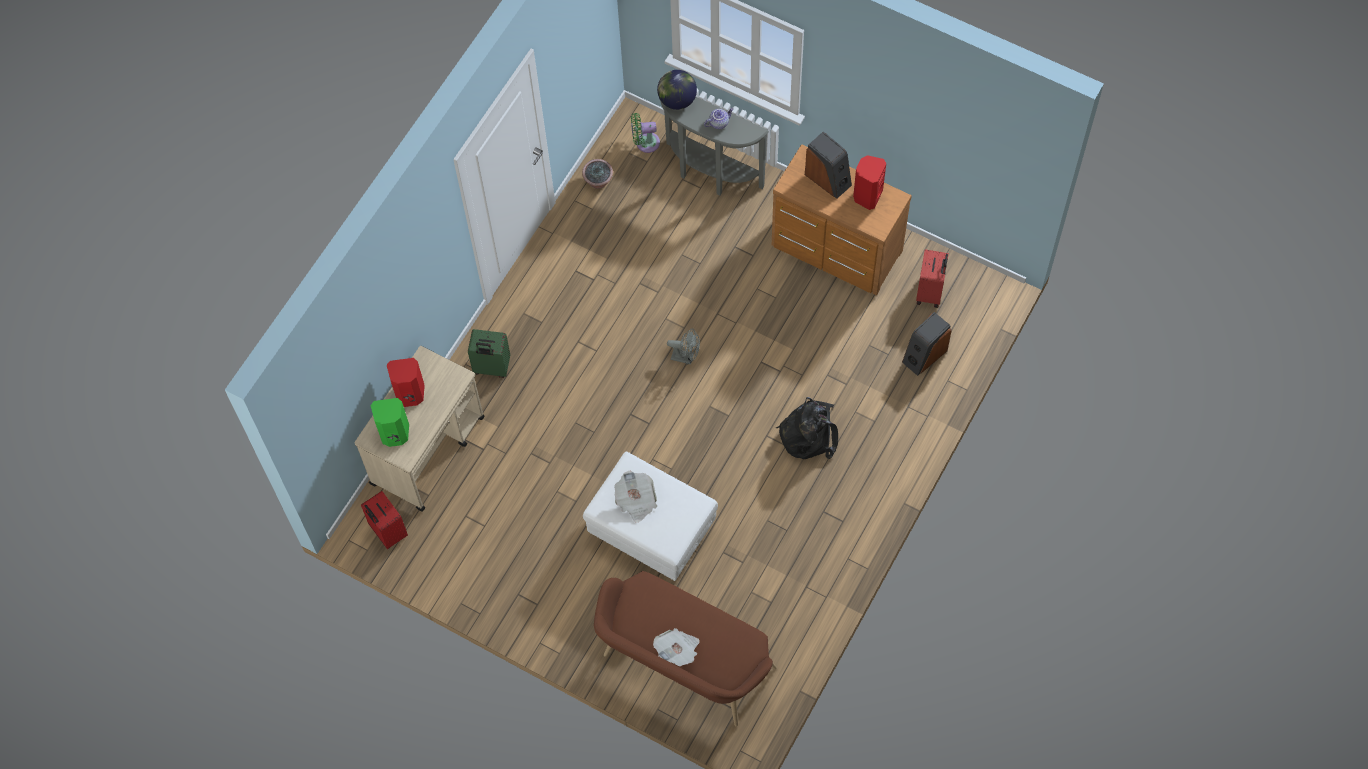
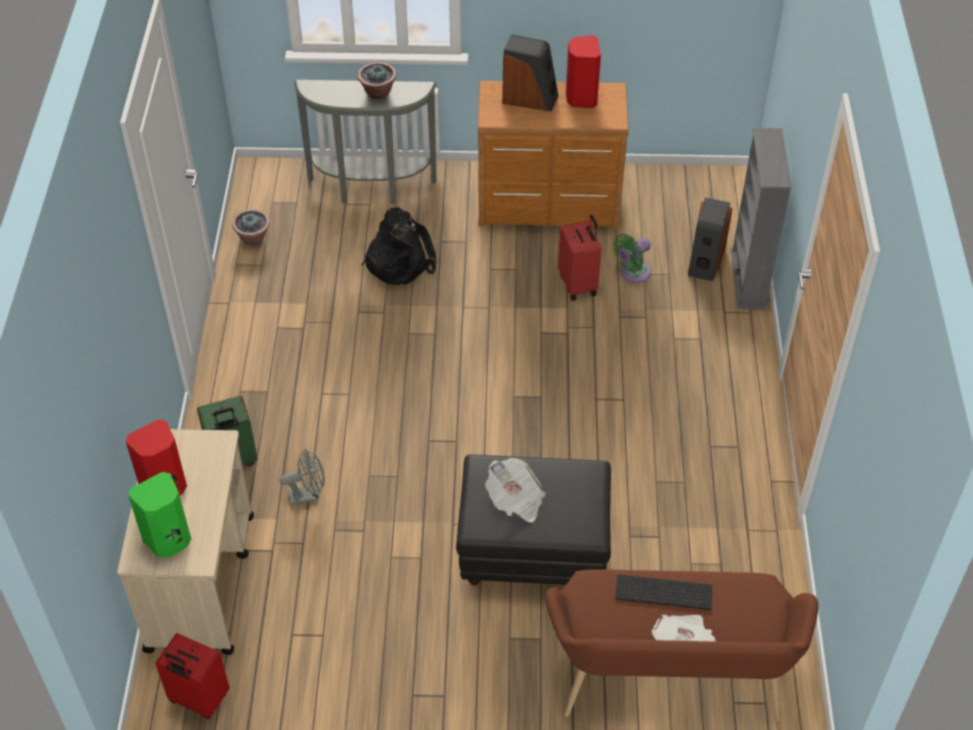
camera: 30 degrees left, 15 degrees down
(645, 143) = (284, 187): green fan -> green fan (633, 273)
(651, 532) = (532, 552): white ottoman -> black ottoman
(677, 100) = (319, 89): globe -> none
(685, 614) = (662, 594): none -> keyboard
(686, 357) = (456, 361): grey fan -> grey fan (308, 495)
(718, 122) = (378, 93): teapot -> potted plant
(809, 433) = (640, 378): black backpack -> black backpack (398, 261)
(930, 292) = (670, 206): red suitcase -> red suitcase (578, 284)
(946, 386) = (748, 279): none -> grey bookcase

